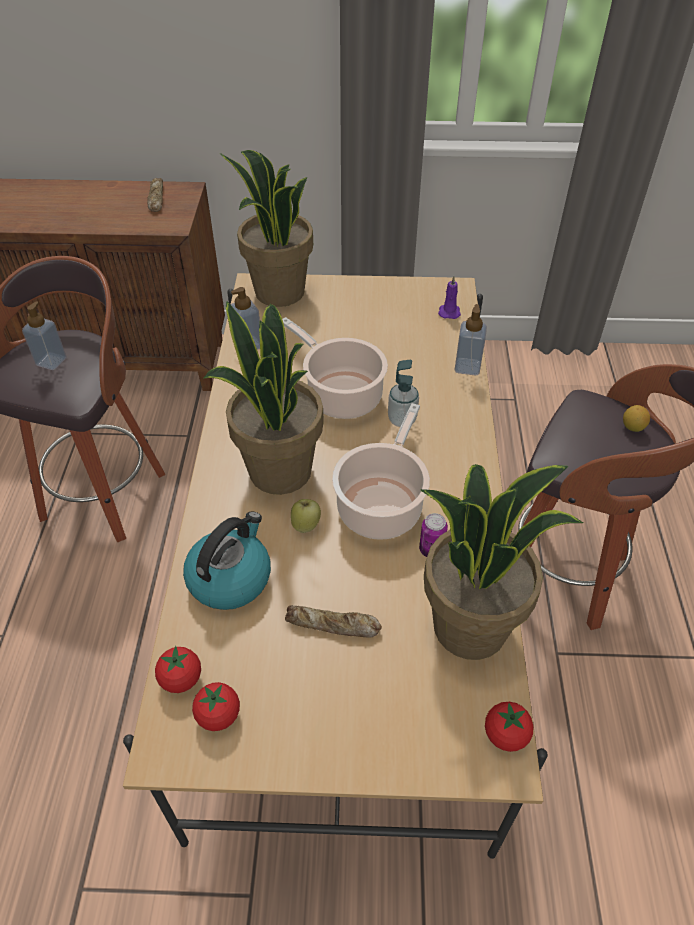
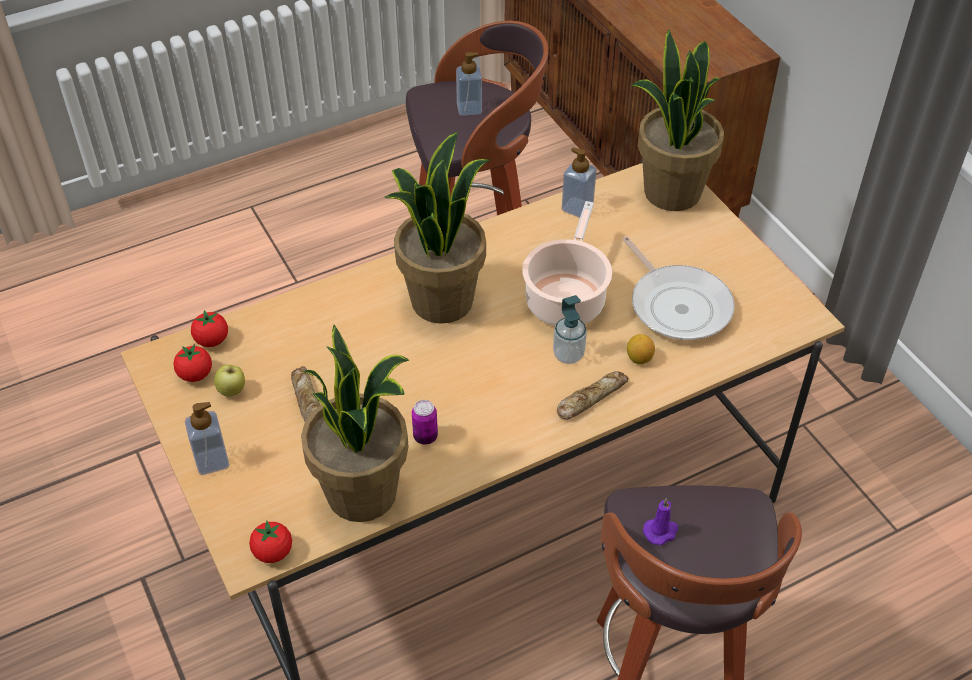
camera: 60 degrees right, 0 degrees up
(156, 198) = (716, 41): bread -> bread (590, 398)
(230, 577) = (313, 323): kettle -> none
(306, 525) = (395, 344): apple -> apple (232, 391)
(381, 505) = (452, 383): cooking pot -> none
(395, 340) = (677, 305): none -> frying pan
(449, 312) = (762, 328): purple candle -> purple candle (661, 531)
(467, 367) = (686, 375): soap dispenser -> soap dispenser (212, 461)
(632, 427) = (733, 557): lemon -> lemon (639, 358)

